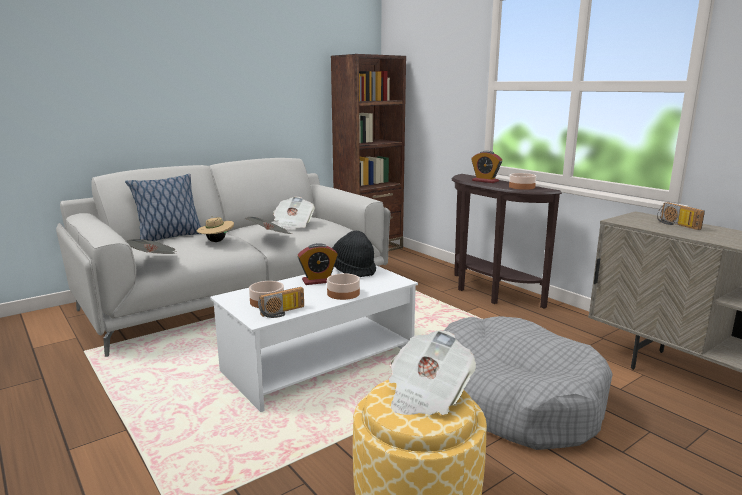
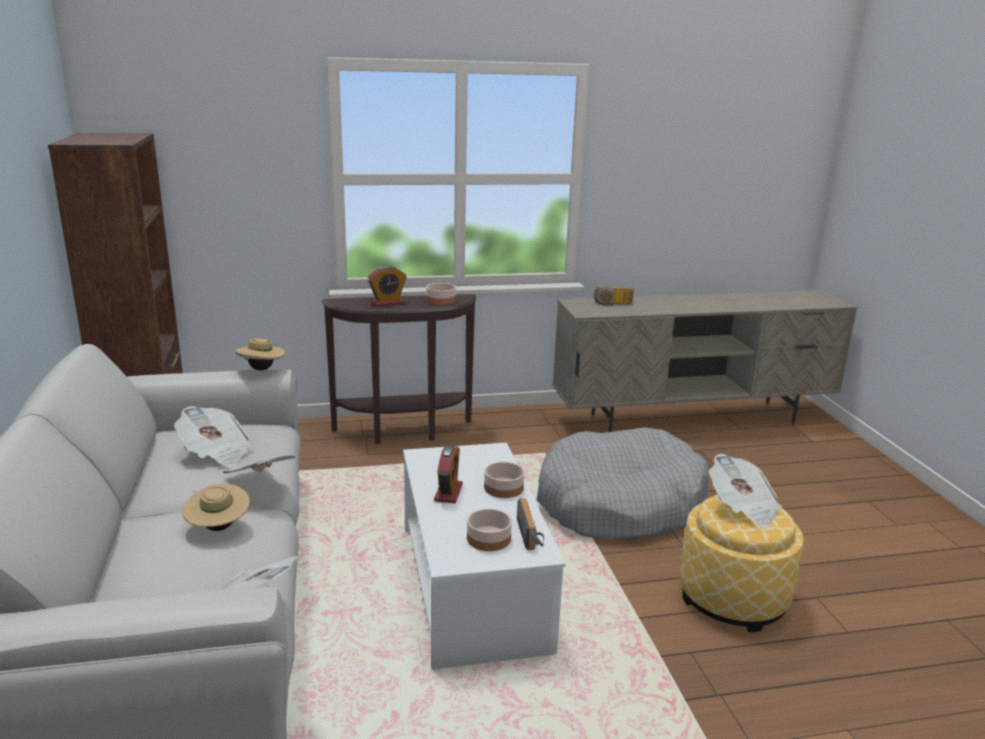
camera: 65 degrees left, 5 degrees up
(169, 237) = (108, 571): pillow -> none
(352, 270) = (431, 464): black hat -> none
(367, 196) = (262, 369): none -> beige hat

